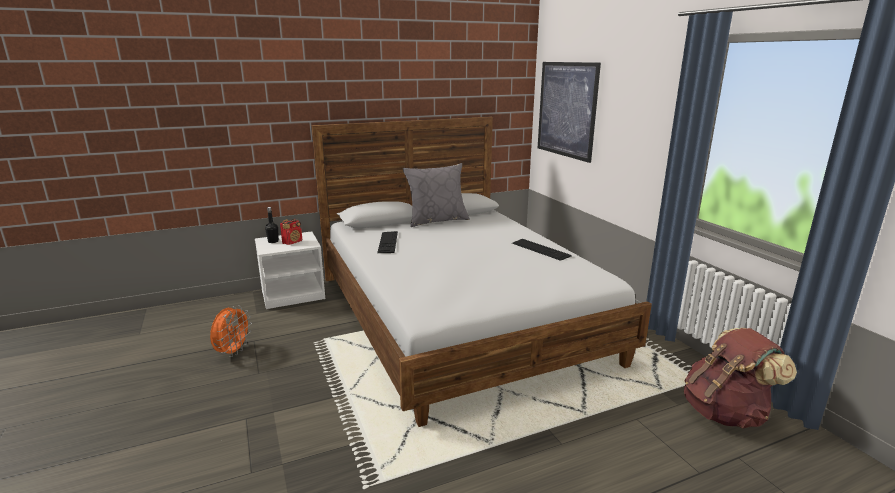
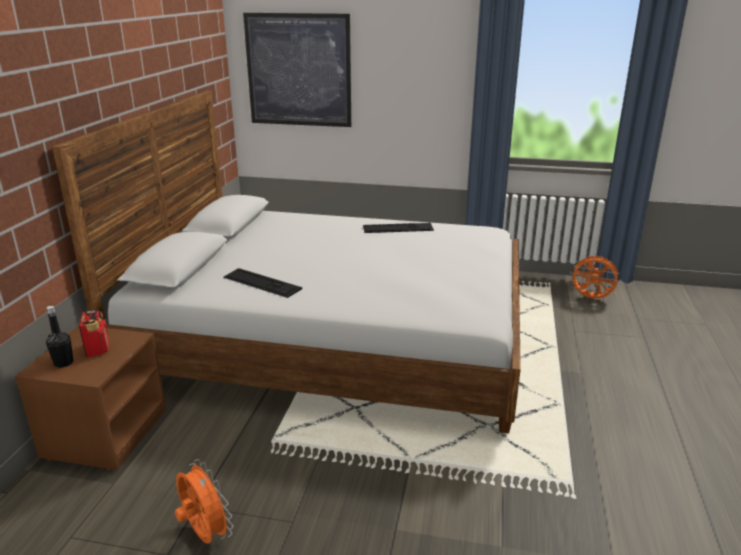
camera: 55 degrees left, 5 degrees up
(293, 294) = (105, 432): white nightstand -> brown nightstand
(437, 220) = (238, 241): grey pillow -> none
(725, 413) = (591, 298): brown backpack -> orange fan

